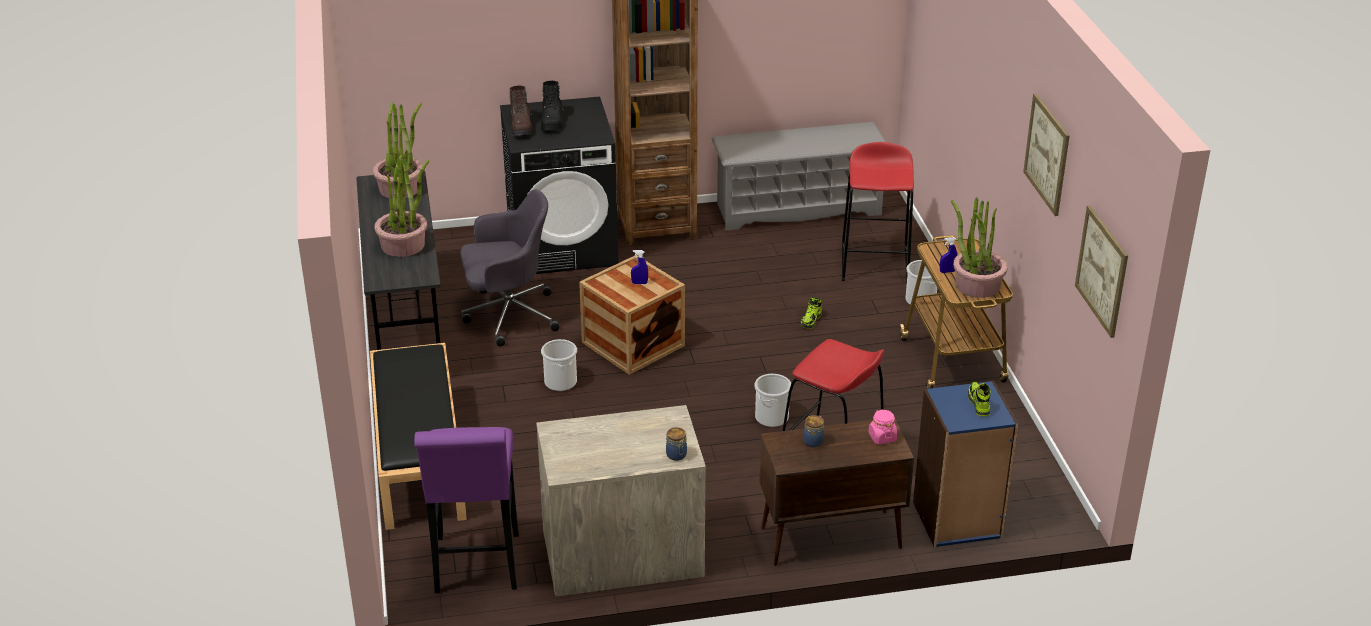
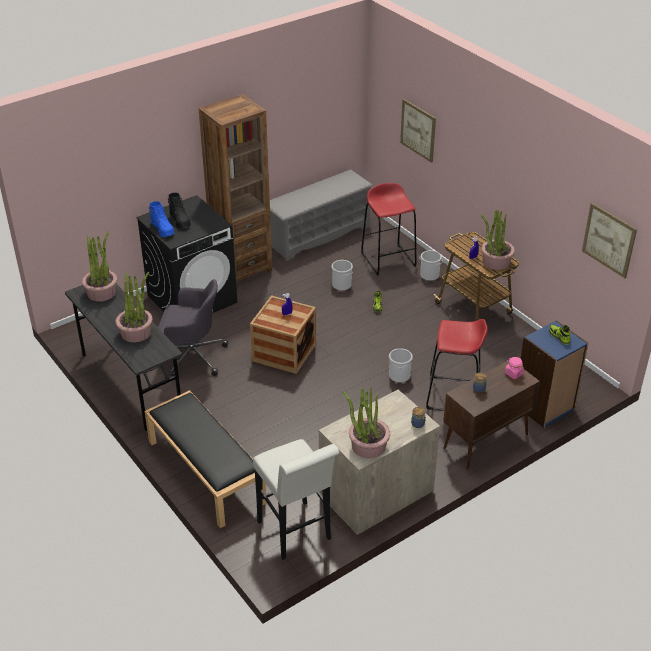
camera: 25 degrees left, 5 degrees up
(476, 569) = (296, 534): purple stool -> white stool
(508, 315) = (192, 356): grey office chair -> grey office chair turned 45 degrees clockwise
(521, 127) = (163, 229): brown boot -> blue boot
(560, 382) = (257, 392): bucket -> bucket (341, 285)
(585, 461) = (368, 446): none -> potted plant
(1047, 154) = (540, 175): picture -> picture (418, 130)

